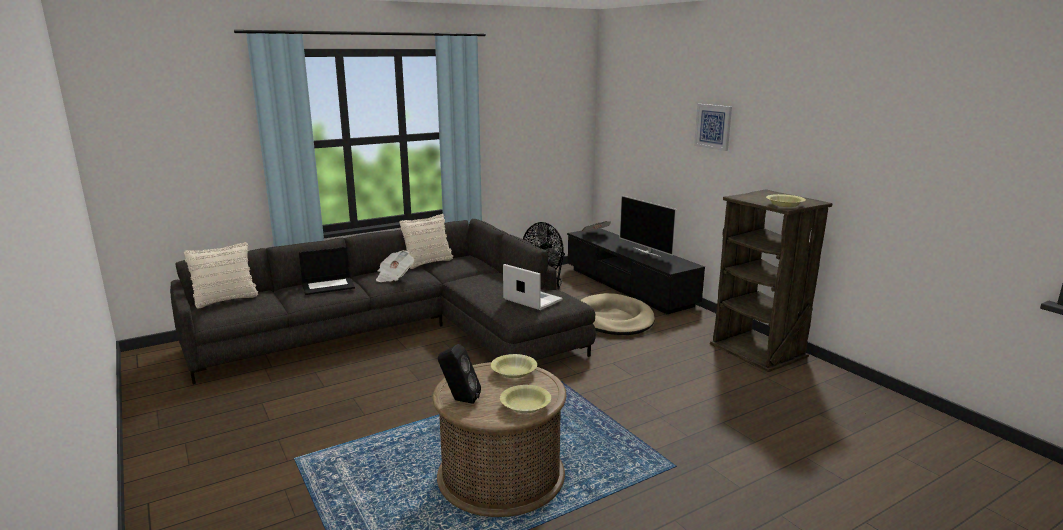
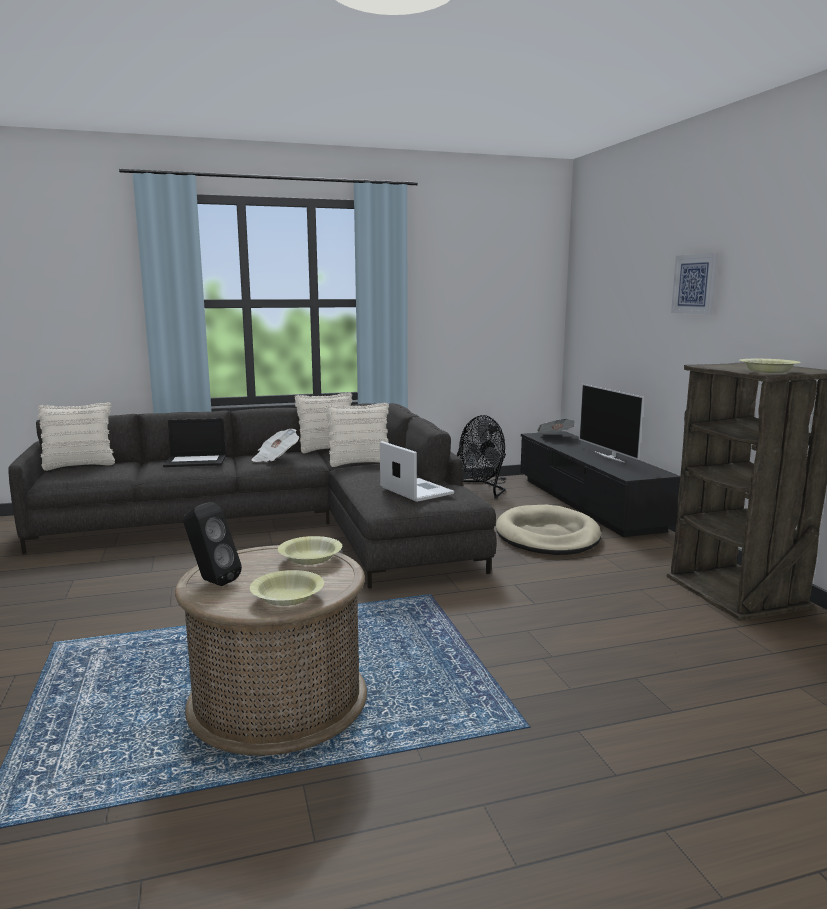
camera: 15 degrees right, 5 degrees down
(464, 275) = (360, 463): none -> beige pillow

